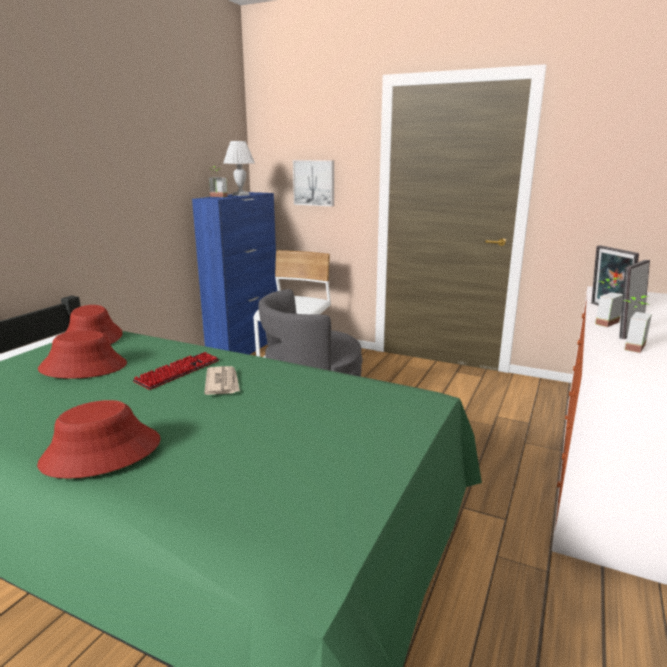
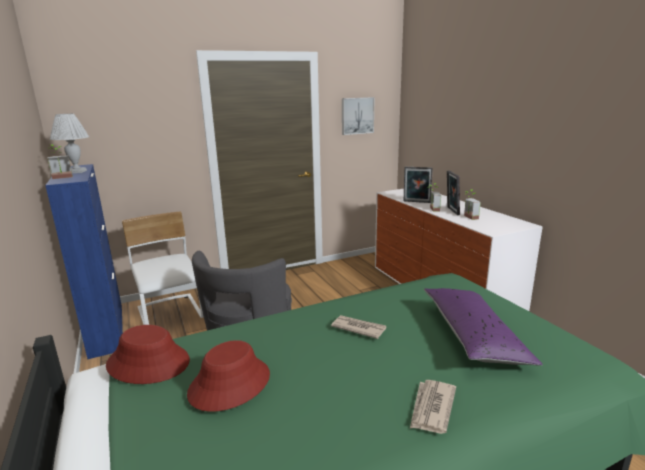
camera: 50 degrees left, 0 degrees up
(101, 453) = (431, 408): red hat -> newspaper
(178, 371) = (311, 340): keyboard -> none
(278, 443) = (473, 336): none -> purple pillow
(314, 183) = (138, 148): picture -> picture (357, 115)

